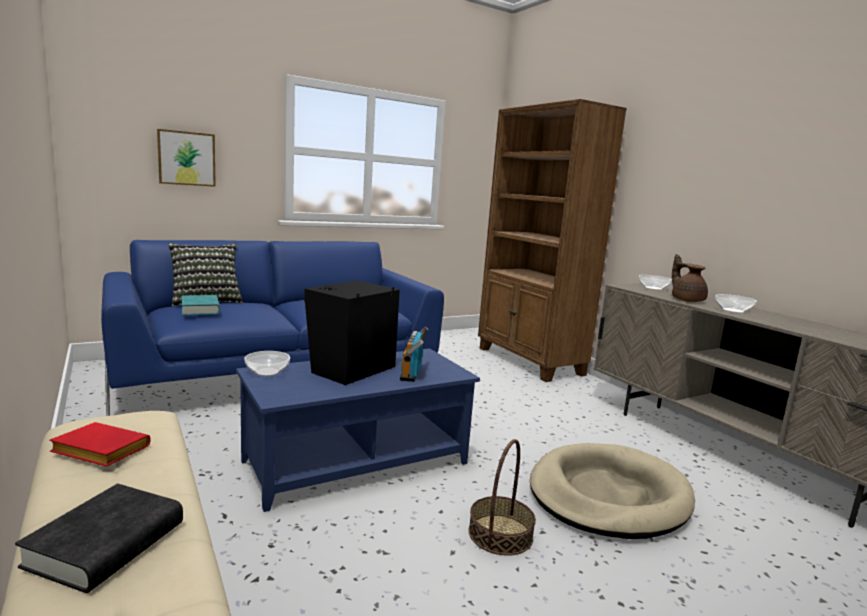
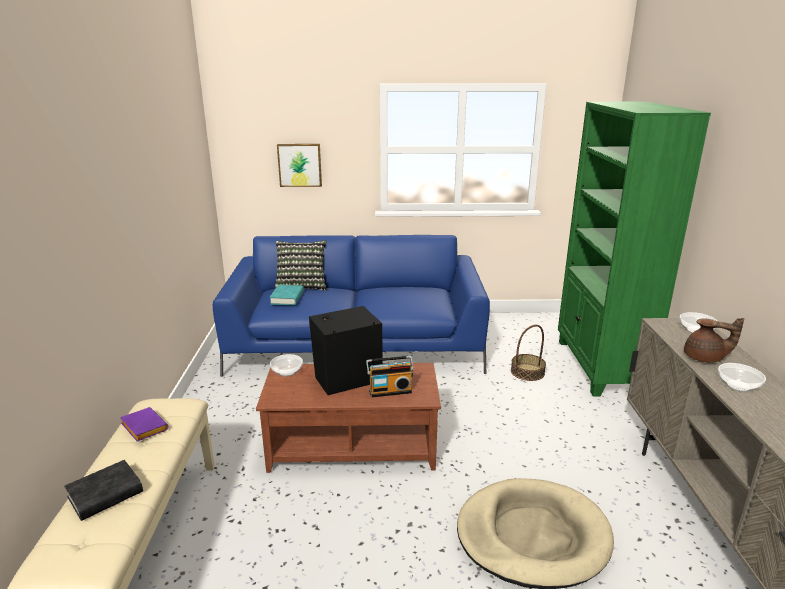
camera: 30 degrees right, 10 degrees up
(97, 451) = (143, 427): red book -> purple book
(356, 461) = (353, 446): blue coffee table -> brown coffee table
(413, 373) = (390, 391): radio -> radio turned 135 degrees counterclockwise
(500, 534) = (407, 540): basket -> basket (527, 372)
(529, 361) = (599, 367): brown bookcase -> green bookcase
(686, 300) = (705, 358): brown teapot -> brown teapot turned 105 degrees clockwise

